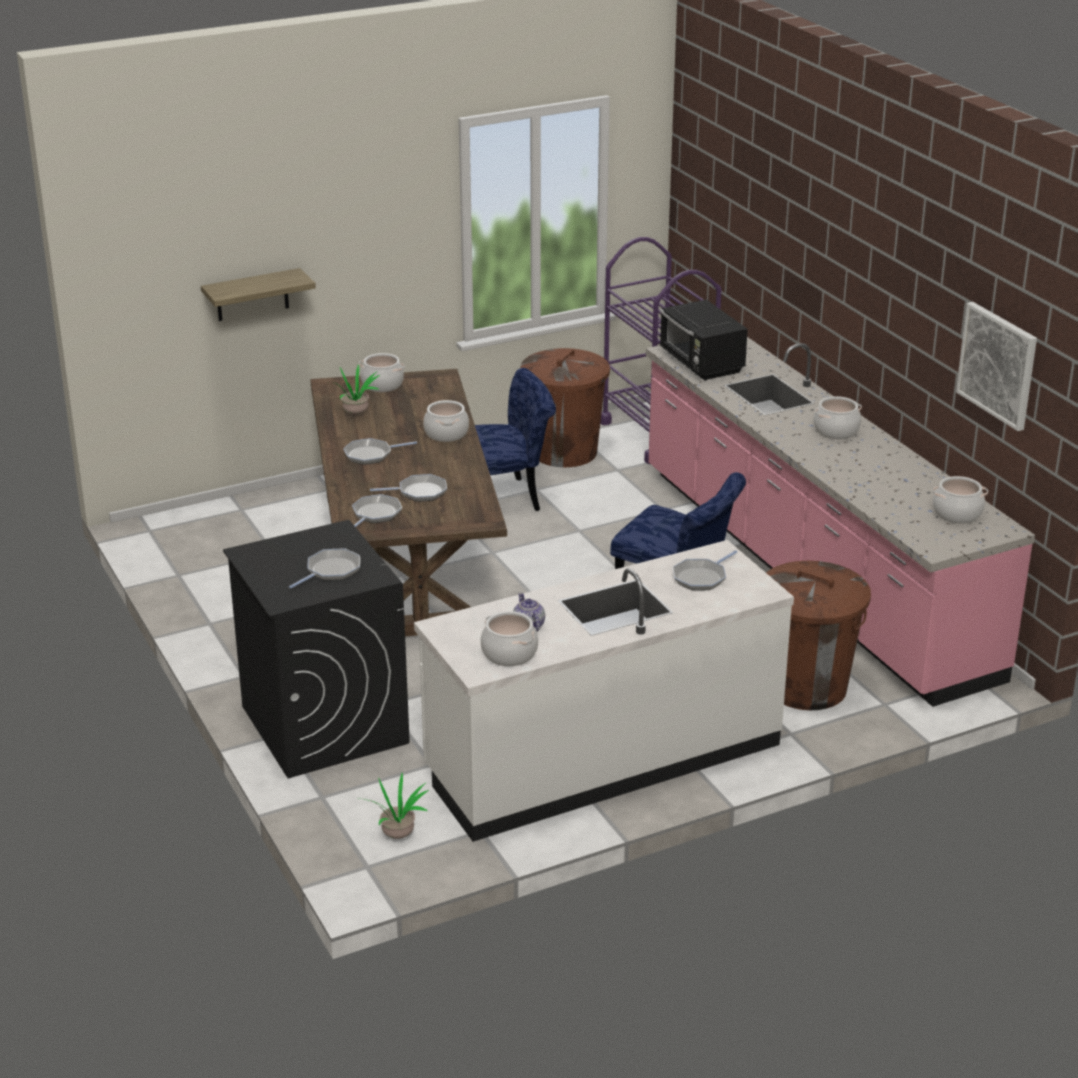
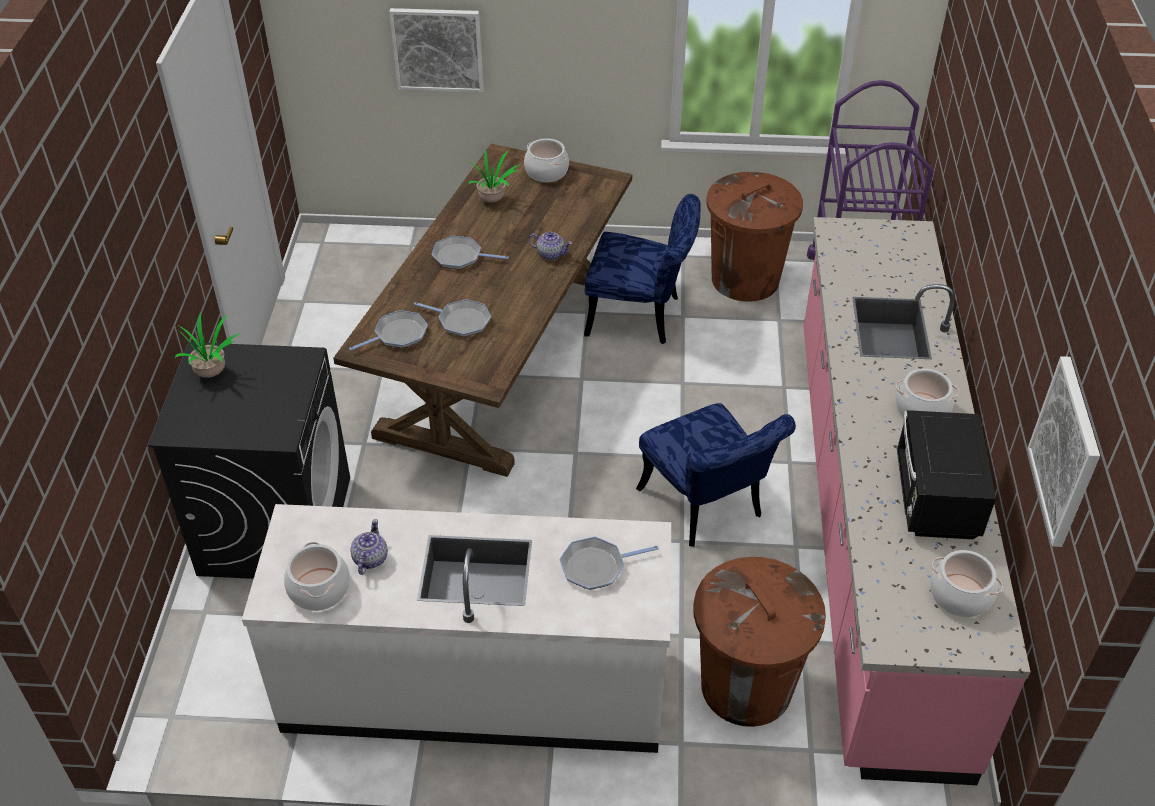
camera: 30 degrees right, 15 degrees up
(252, 295) = (437, 49): shelf -> picture
(331, 571) = (249, 409): frying pan -> none
(398, 834) = (227, 689): potted plant -> potted plant (212, 371)
(446, 433) = (550, 254): cooking pot -> teapot
(701, 364) = (853, 259): black microwave -> black microwave (935, 499)

